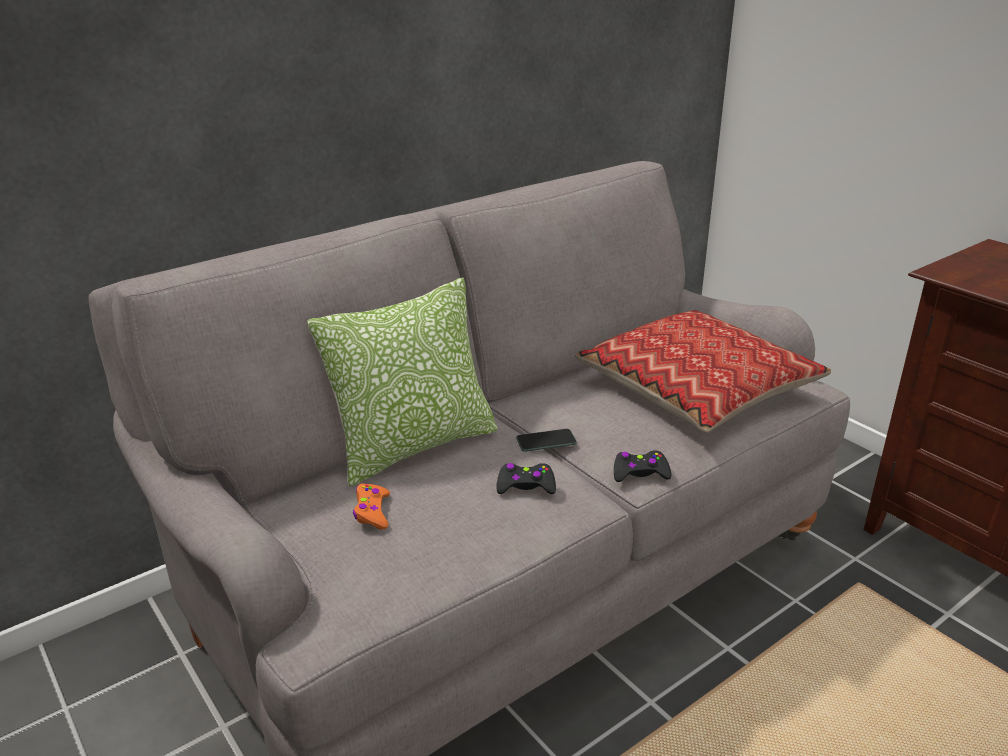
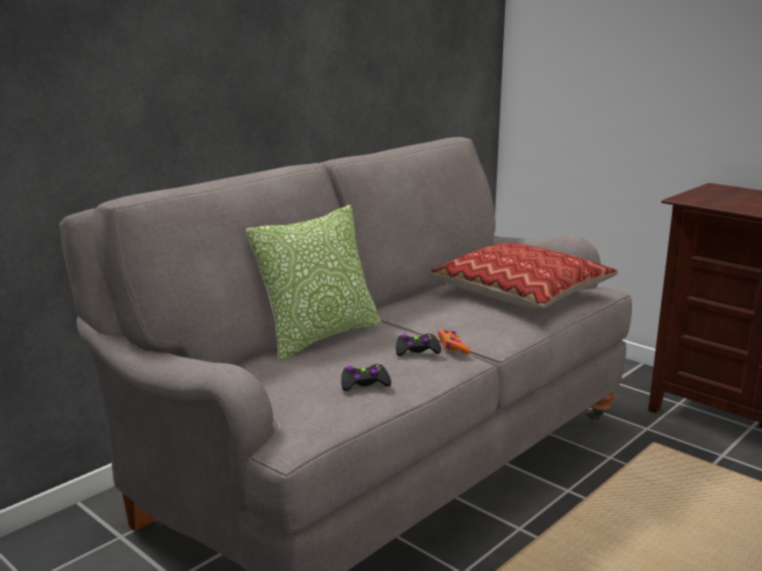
camera: 10 degrees left, 10 degrees down
(372, 512) = (306, 371): orange game controller -> orange game controller (453, 347)
(546, 441) = (420, 328): phone -> none
(640, 473) = (497, 340): black game controller -> black game controller (364, 384)

